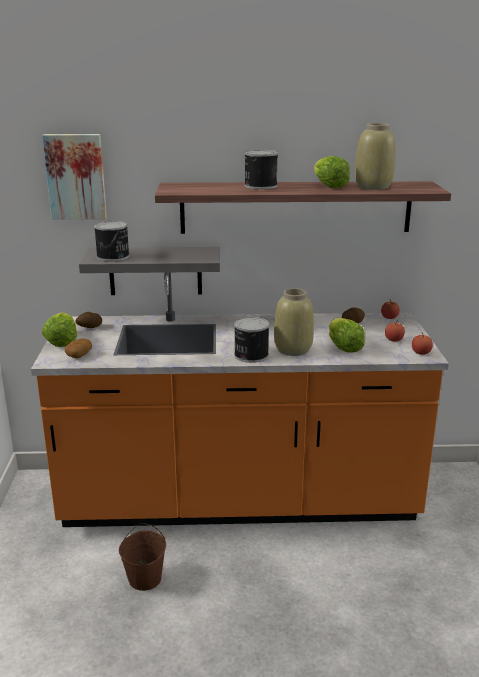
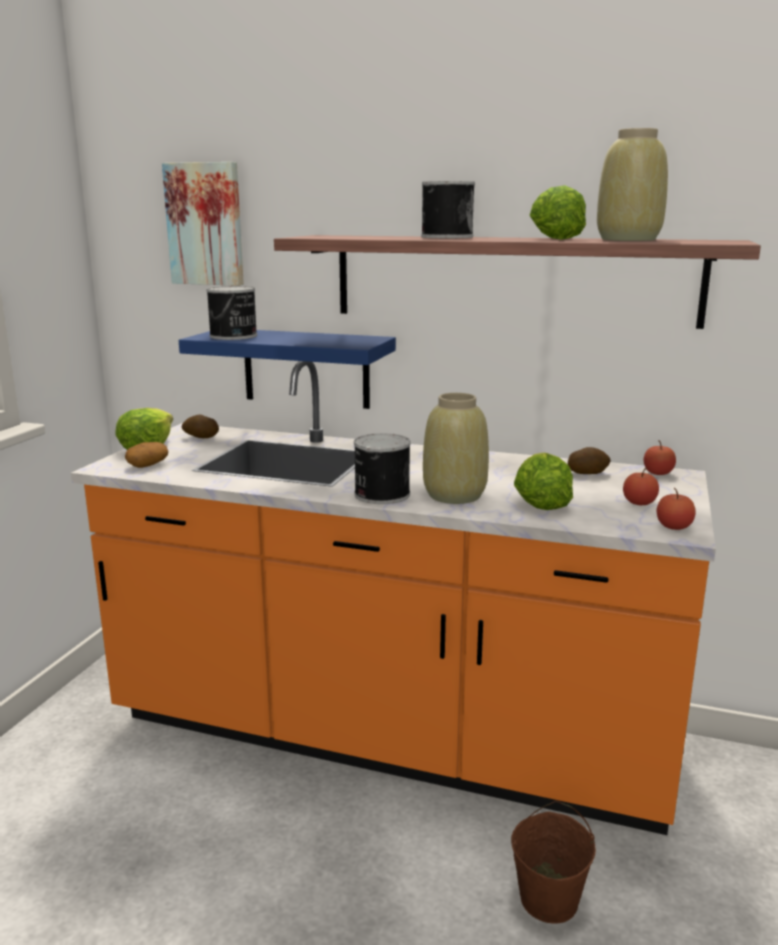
camera: 20 degrees right, 5 degrees down
(145, 578) = (187, 818): brown bucket -> brown bucket (549, 898)
(155, 271) = (306, 368): grey shelf -> blue shelf

